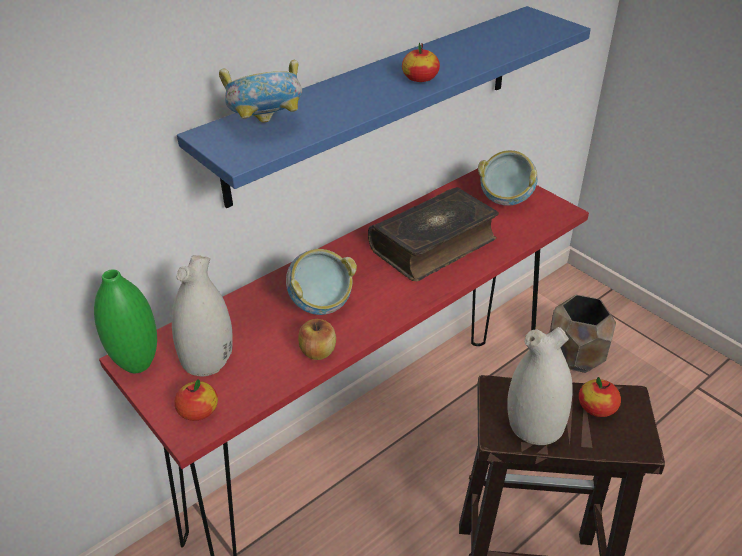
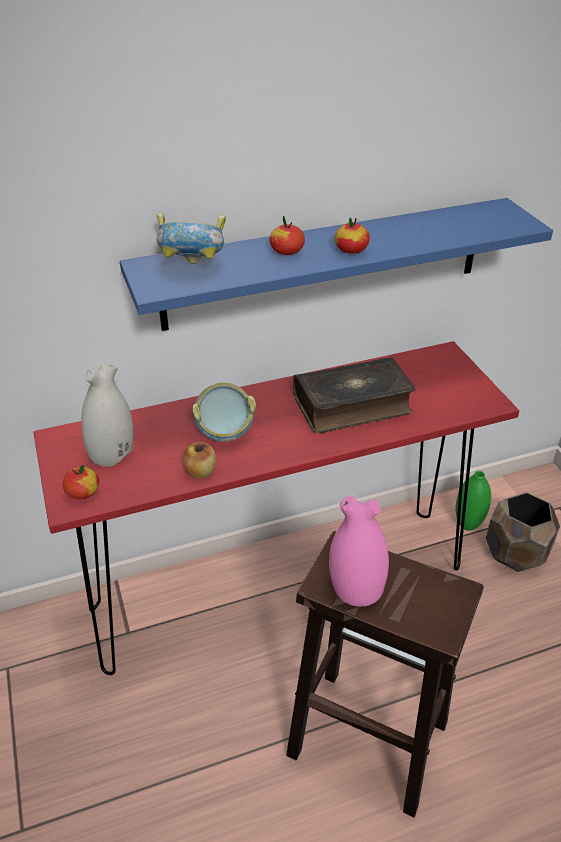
camera: 20 degrees right, 0 degrees up
(138, 364) = (58, 443): green vase -> green vase (467, 525)
(505, 200) = (443, 380): bowl -> none
(534, 426) = (356, 588): white vase -> pink vase
(596, 407) = (423, 589): apple -> apple (287, 251)

